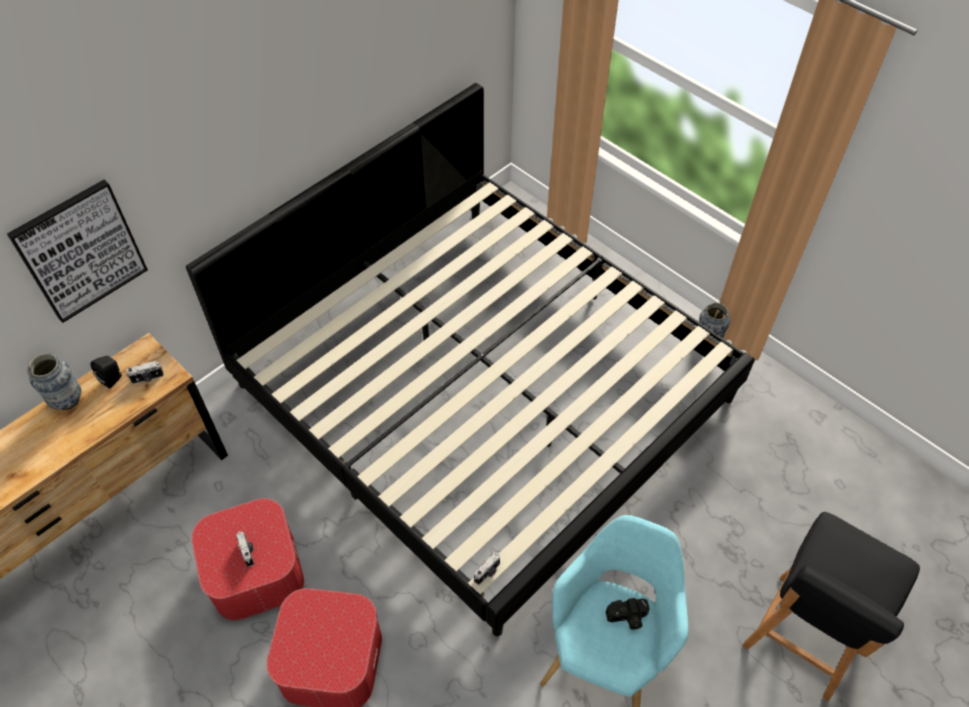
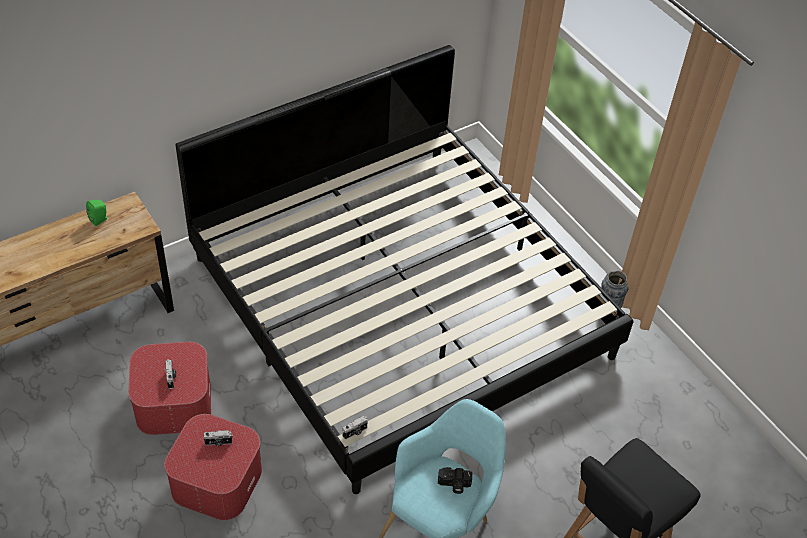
camera: 10 degrees right, 5 degrees down
(67, 401) = (62, 228): vase -> none
(80, 251) = (100, 112): picture -> none
(113, 379) = (100, 219): black speaker -> green speaker
(148, 378) = (126, 225): camera -> camera (218, 443)

